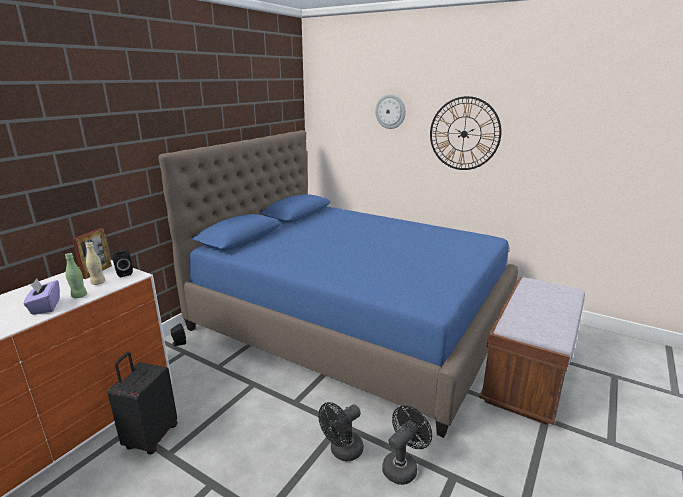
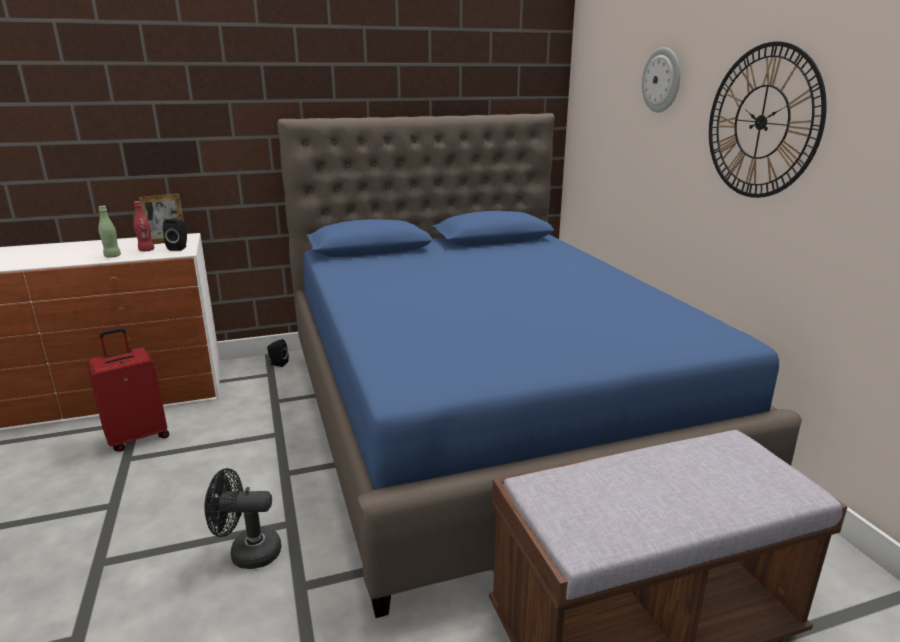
camera: 40 degrees right, 0 degrees up
(45, 306) = (78, 257): purple tissue box -> none
(98, 283) = (146, 250): beige bottle -> red bottle
(150, 437) = (138, 437): black suitcase -> red suitcase
(403, 466) = (278, 613): black fan -> none

